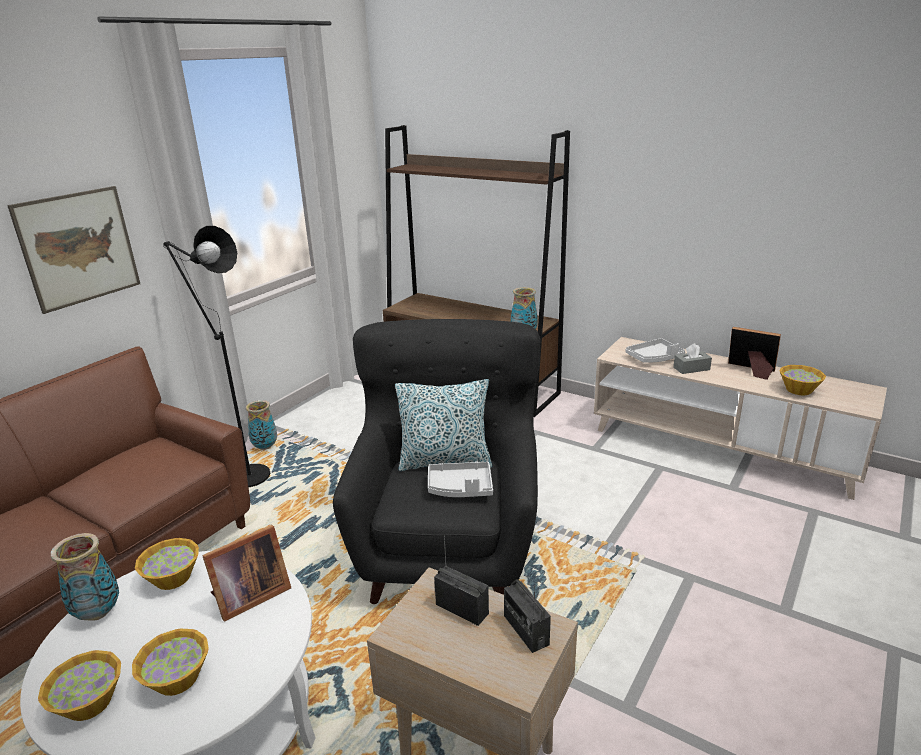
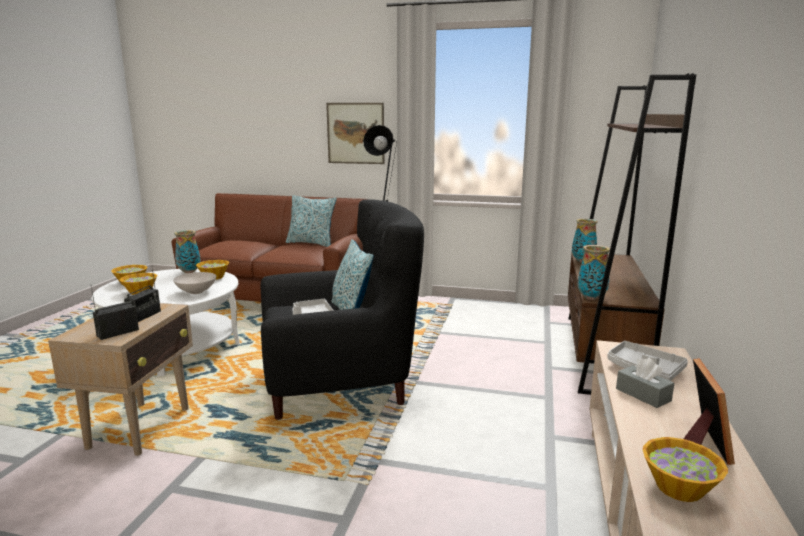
camera: 70 degrees right, 10 degrees down
(110, 455) = (311, 243): none -> pillow
(248, 597) = (197, 292): picture frame -> white bowl
(265, 447) = (424, 304): vase -> vase (582, 261)

